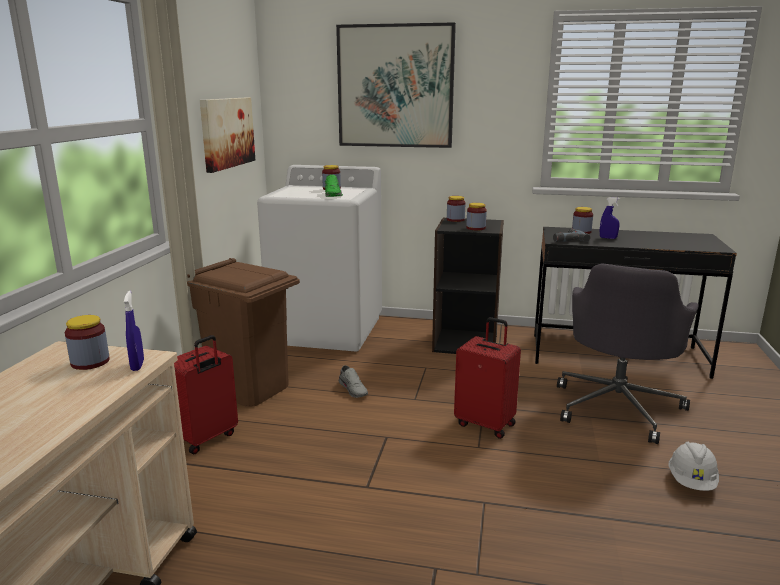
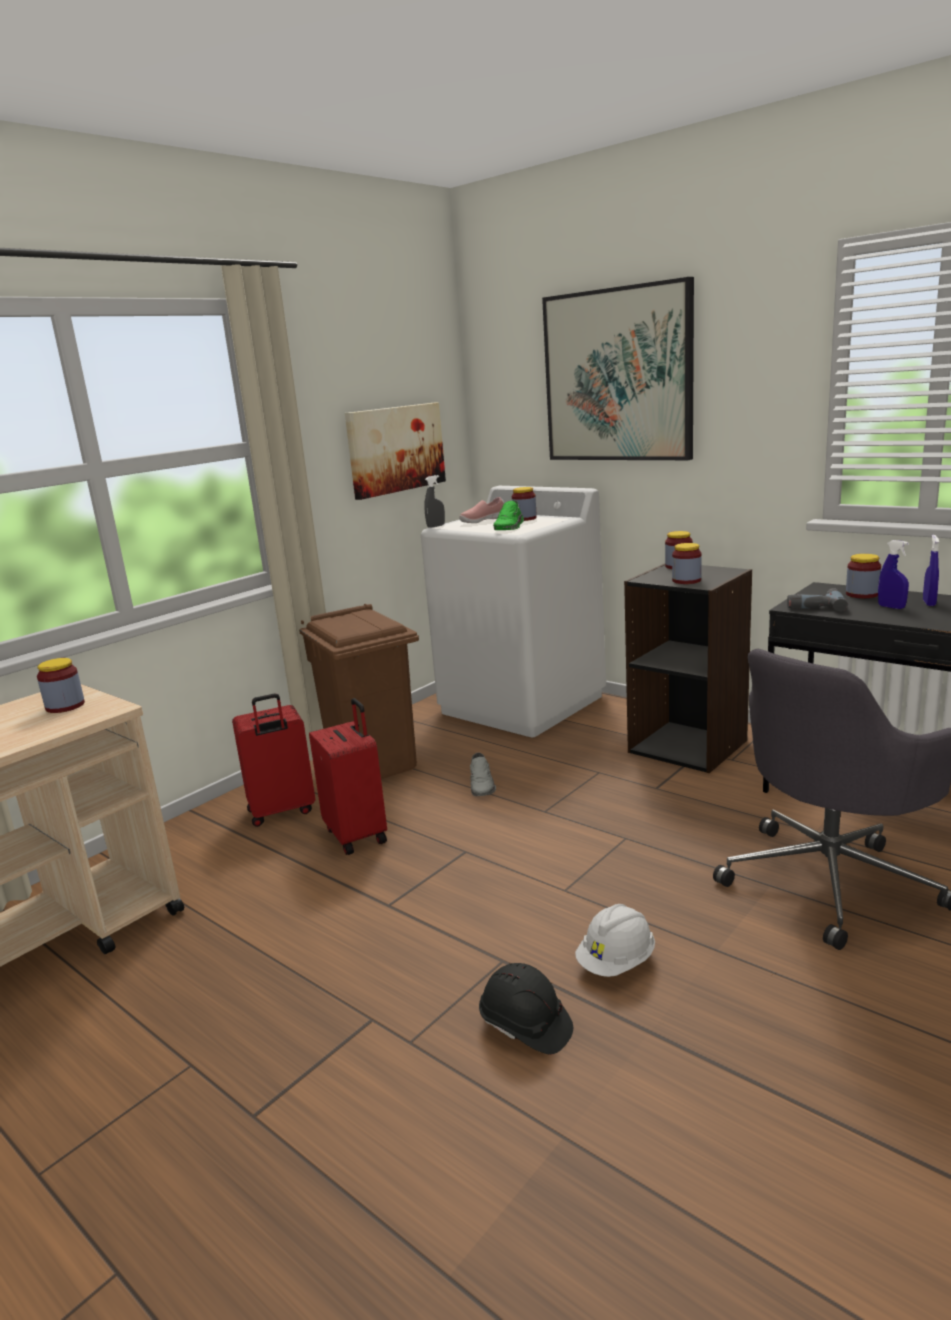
camera: 30 degrees right, 0 degrees up
(137, 365) = (92, 715): blue spray bottle -> blue spray bottle (929, 603)
(267, 195) = (436, 526): none -> grey spray bottle
(300, 191) = (482, 521): none -> pink shoe
(486, 424) = (605, 862): red suitcase -> red suitcase (358, 835)
(539, 539) = (525, 1026): none -> black hard hat
(691, 481) = (837, 1019): white hard hat -> white hard hat (617, 962)

